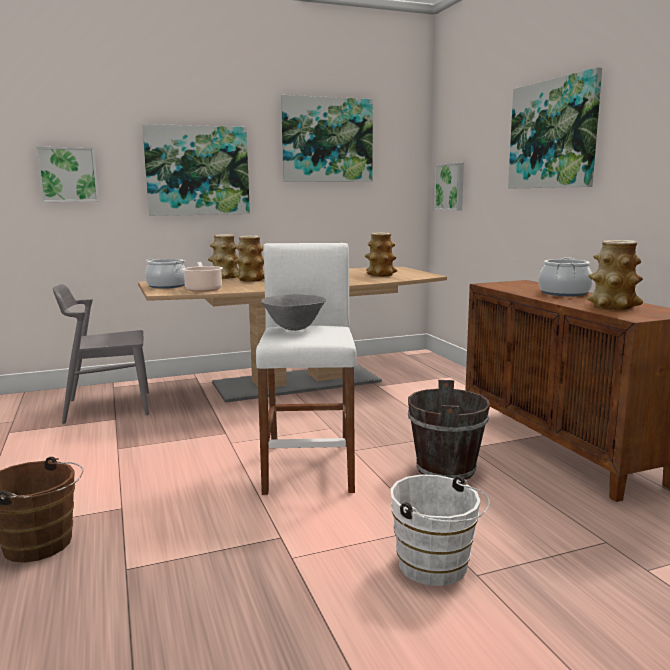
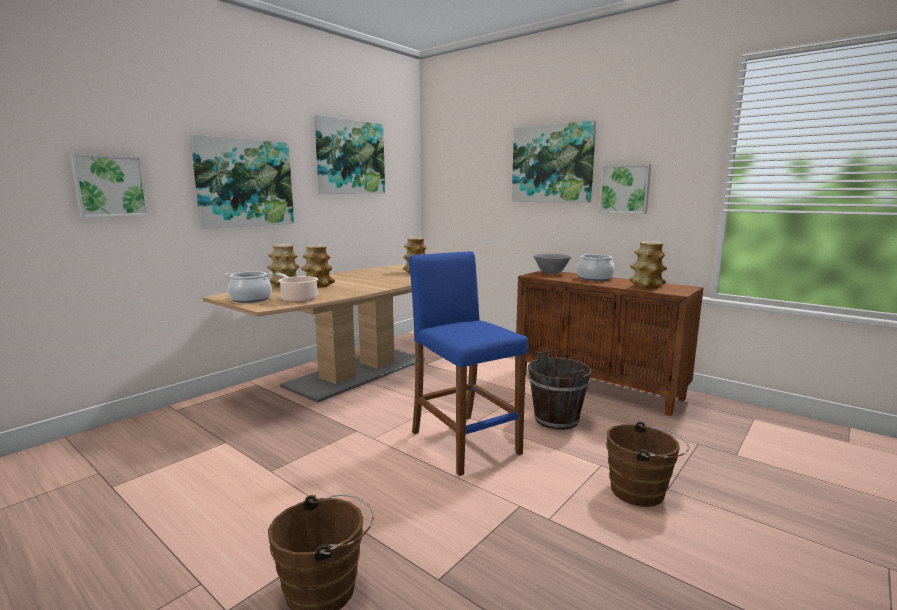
camera: 30 degrees left, 0 degrees up
(108, 407) = (200, 432): grey chair -> none
(294, 329) = (461, 328): grey bowl -> grey bowl (551, 273)
(309, 467) = (464, 442): white stool -> blue stool
(436, 568) = (642, 492): white bucket -> brown bucket
(450, 187) = (445, 198): picture -> picture (625, 189)

